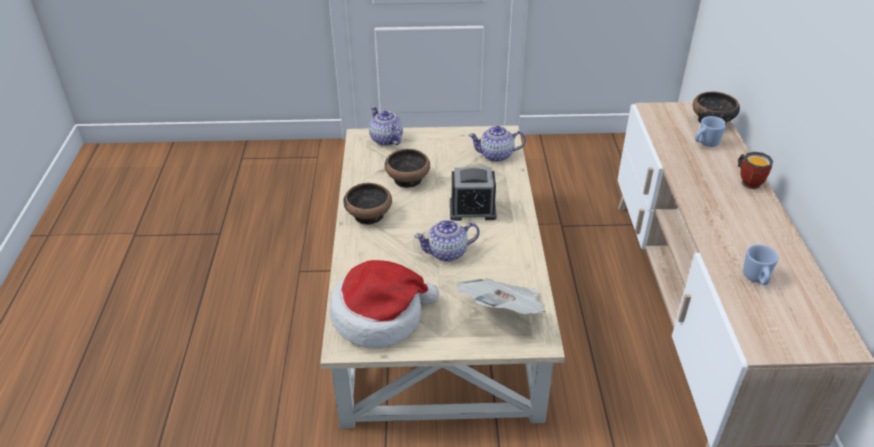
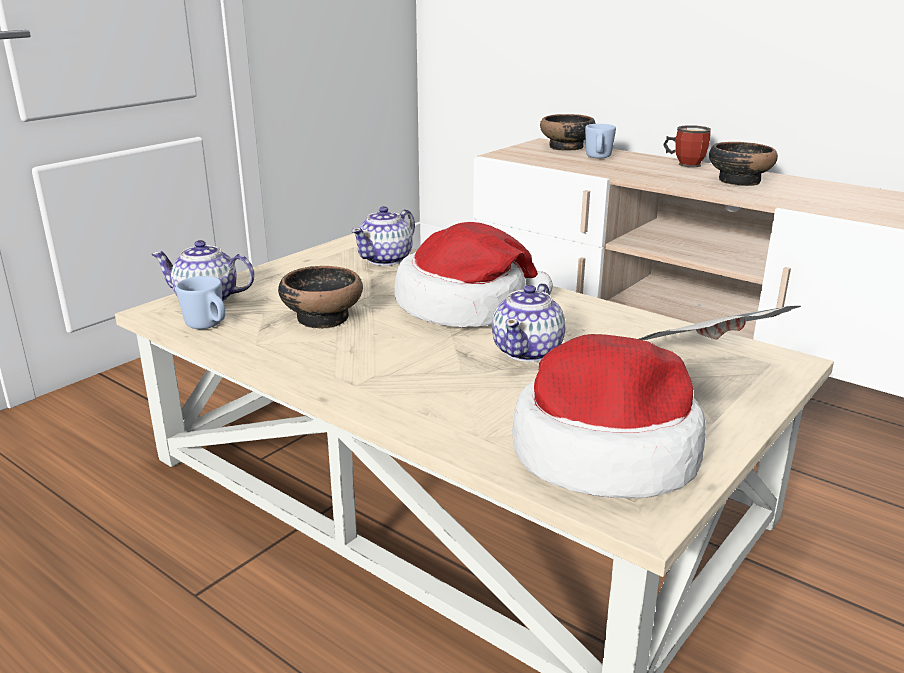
camera: 50 degrees left, 15 degrees down
(369, 215) = (346, 371): bowl -> bowl (738, 180)
(472, 210) = (465, 306): alarm clock -> hat
(756, 279) = (850, 204): blue mug -> blue mug (208, 326)

